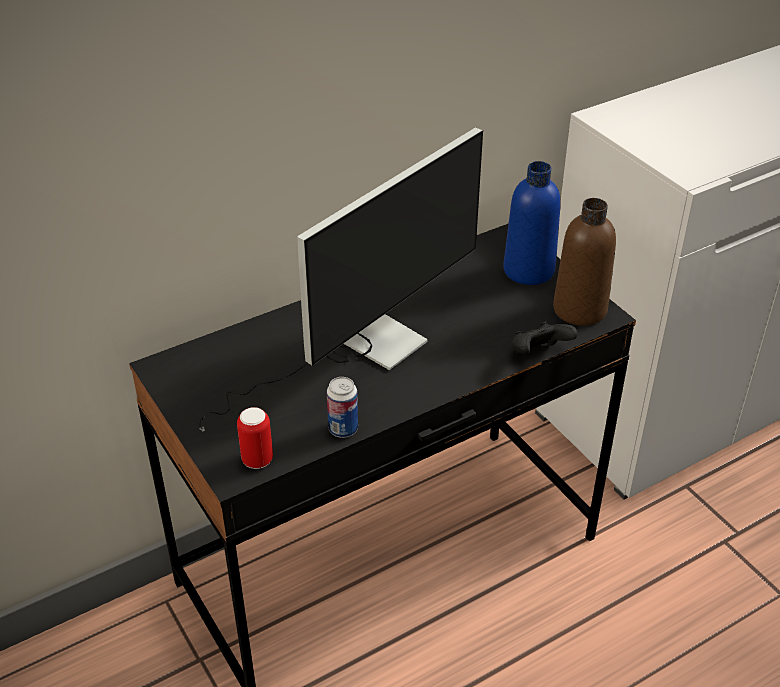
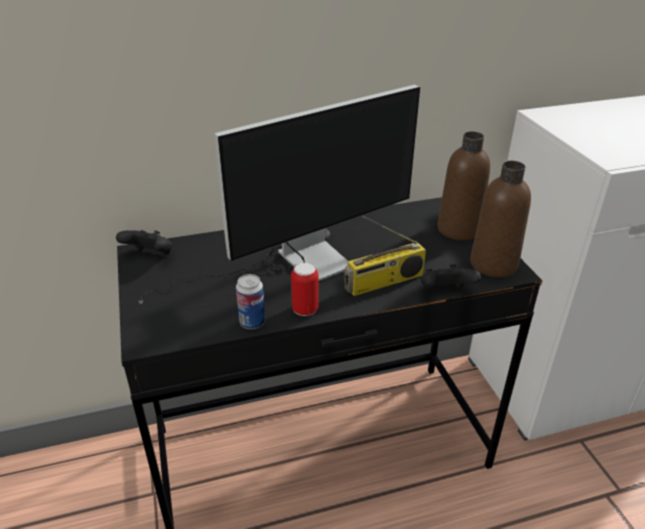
camera: 15 degrees right, 5 degrees down
(179, 369) = (150, 256): none -> black game controller
(257, 459) = (170, 333): can -> can (305, 309)
(468, 354) = (384, 282): none -> radio
(528, 270) = (458, 229): blue bottle -> brown bottle

